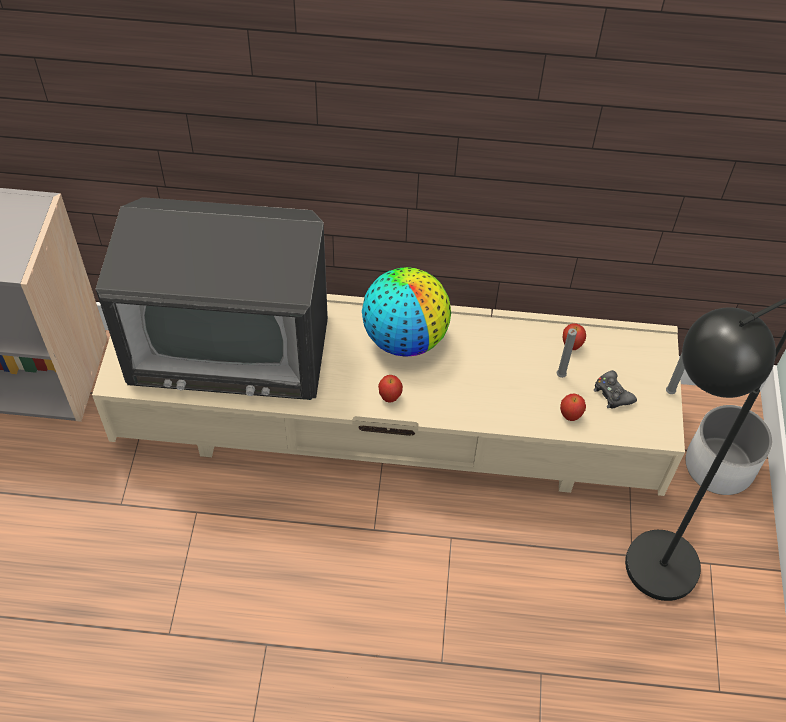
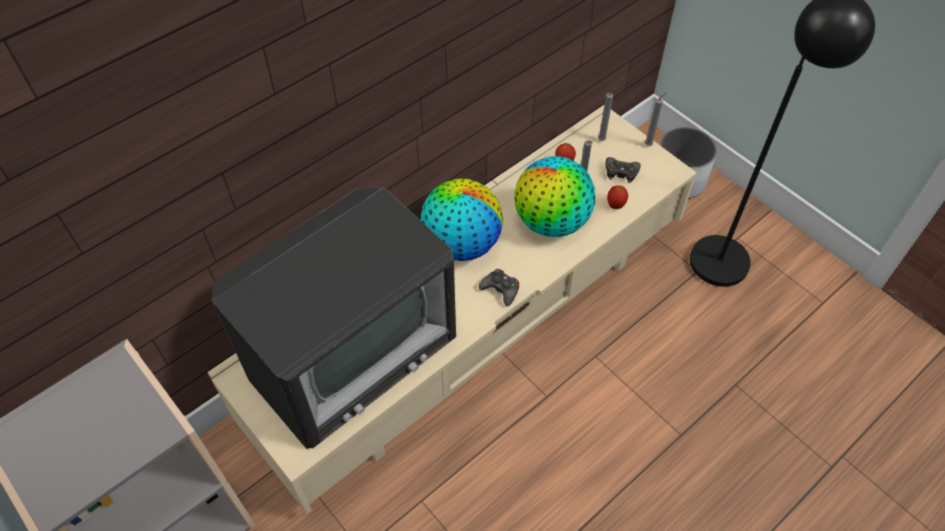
camera: 45 degrees left, 0 degrees up
(390, 397) = (500, 289): apple -> black game controller
(498, 382) = (551, 222): none -> globe
(630, 354) = (601, 141): none -> grey candle

